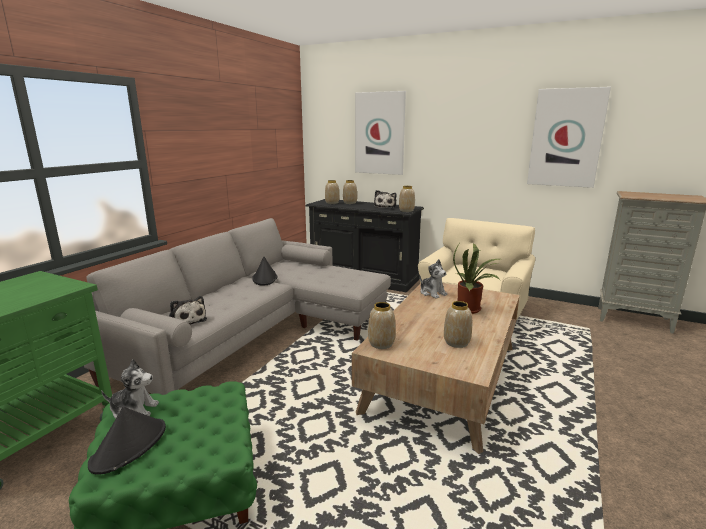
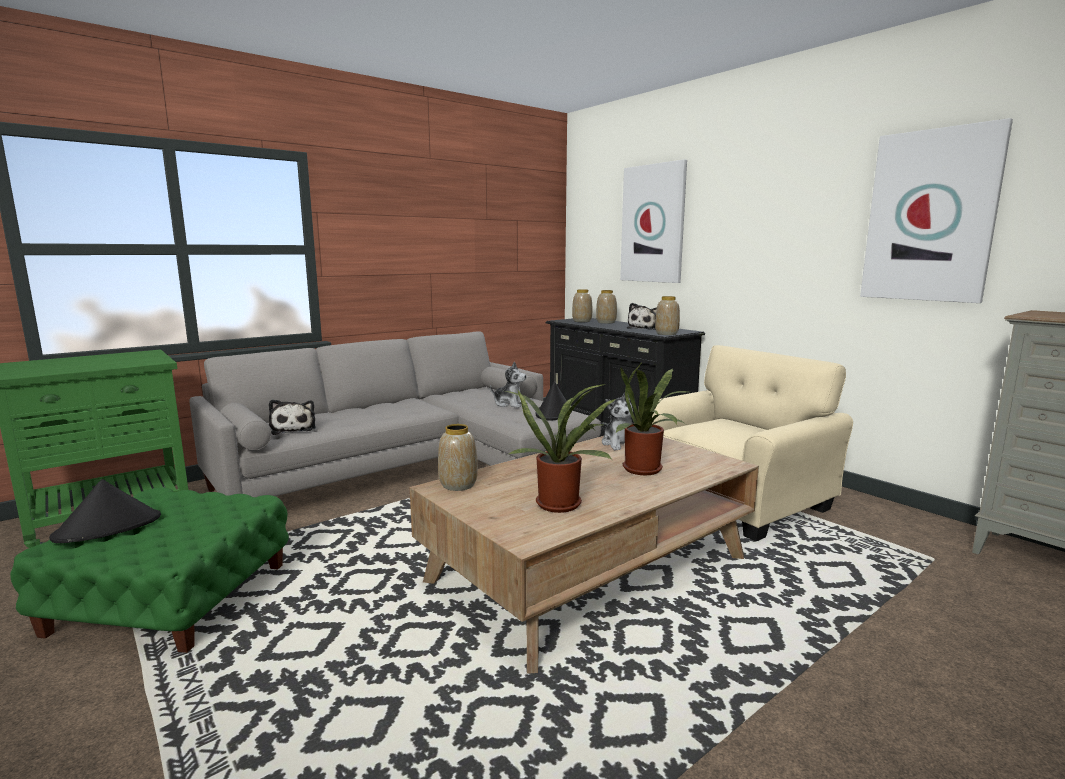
camera: 25 degrees right, 5 degrees down
(134, 410) = (156, 500): plush toy -> plush toy (509, 404)
(265, 278) = (434, 402): black hat -> black hat (554, 413)
(457, 342) = (561, 502): vase -> potted plant

